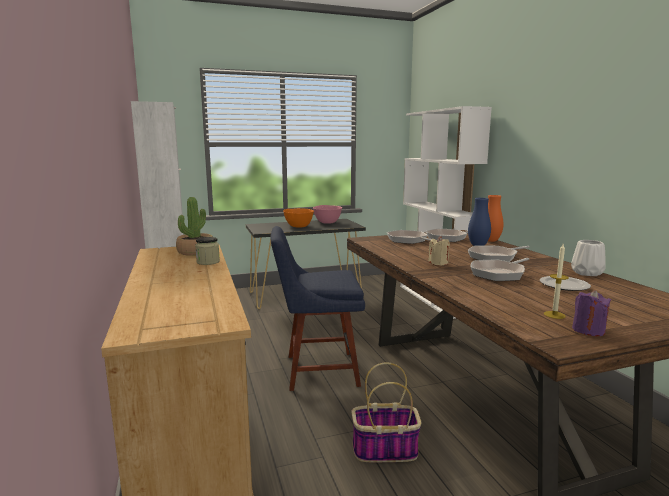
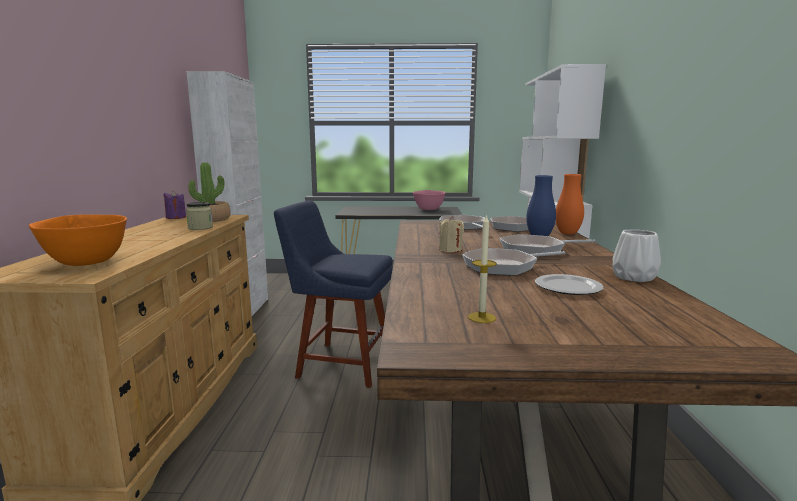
camera: 20 degrees right, 0 degrees up
(298, 226) = (392, 211): orange bowl -> orange bowl (86, 262)
(384, 450) = (331, 460): basket -> none
(588, 330) = (491, 341): purple candle -> purple candle (176, 217)

